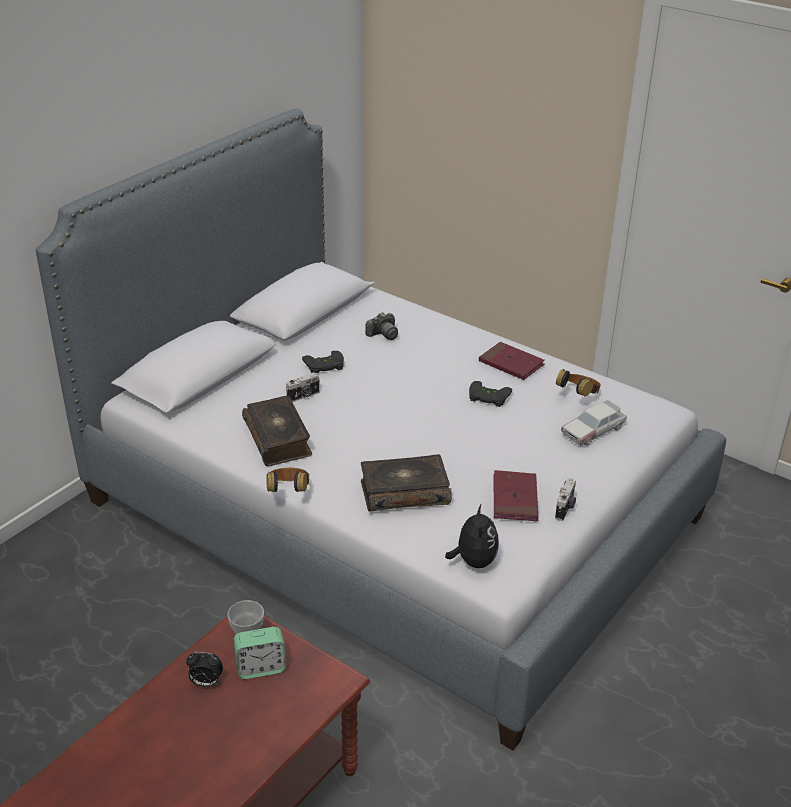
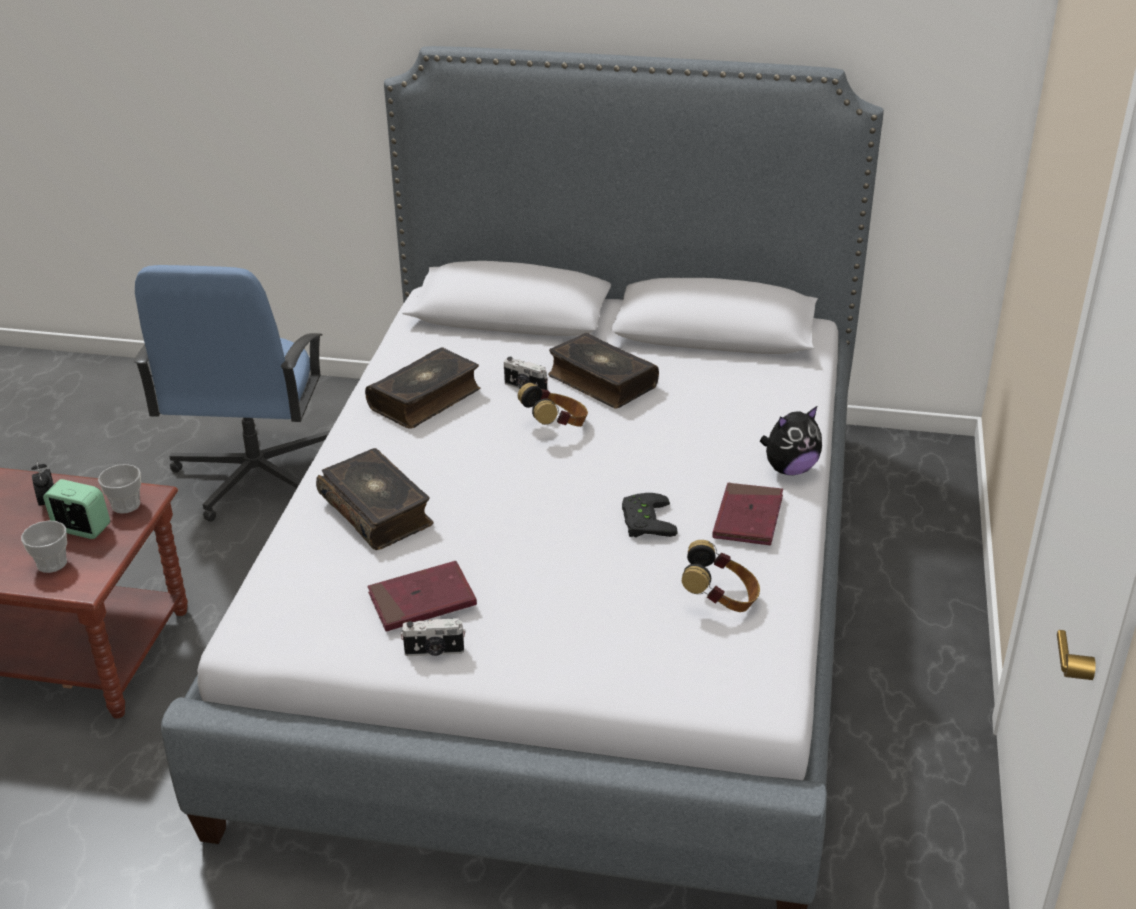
camera: 65 degrees right, 0 degrees up
(104, 623) = (254, 475): none -> blue office chair
(261, 668) = (81, 529): alarm clock -> alarm clock turned 150 degrees clockwise
(288, 493) = (330, 437): headphones -> headphones (556, 426)
(296, 694) = (52, 563): none -> cup
(324, 366) = (601, 381): black game controller -> book
(383, 334) = (715, 399): camera -> none
(473, 561) = (279, 602): plush toy -> plush toy (789, 469)
(593, 430) = (642, 634): toy car -> none

